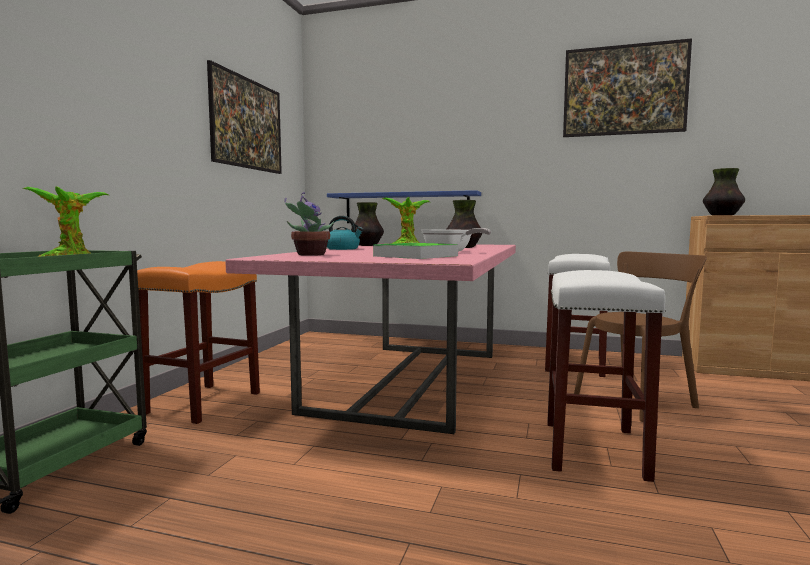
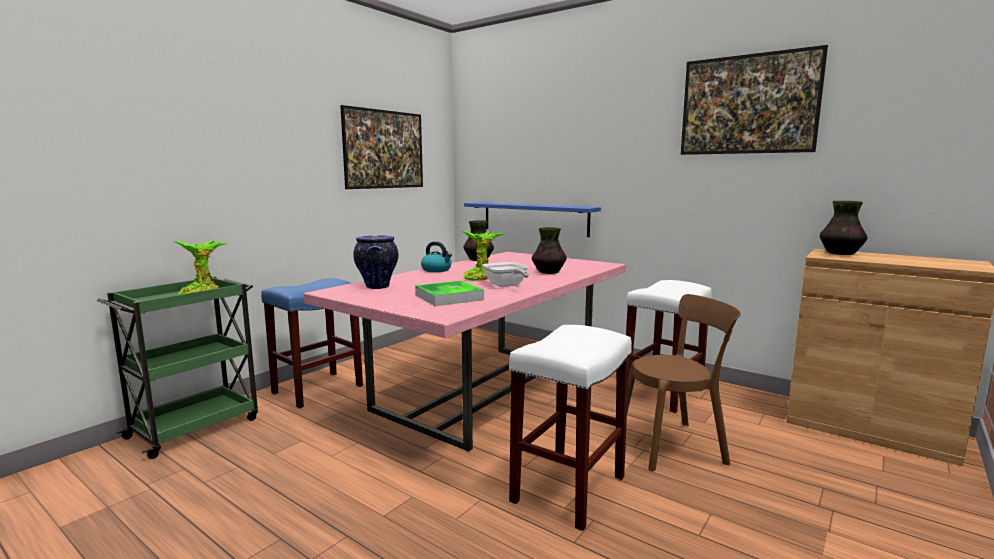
camera: 20 degrees right, 5 degrees up
(203, 402) = (318, 389): orange stool -> blue stool
(309, 254) = (377, 286): potted plant -> vase

